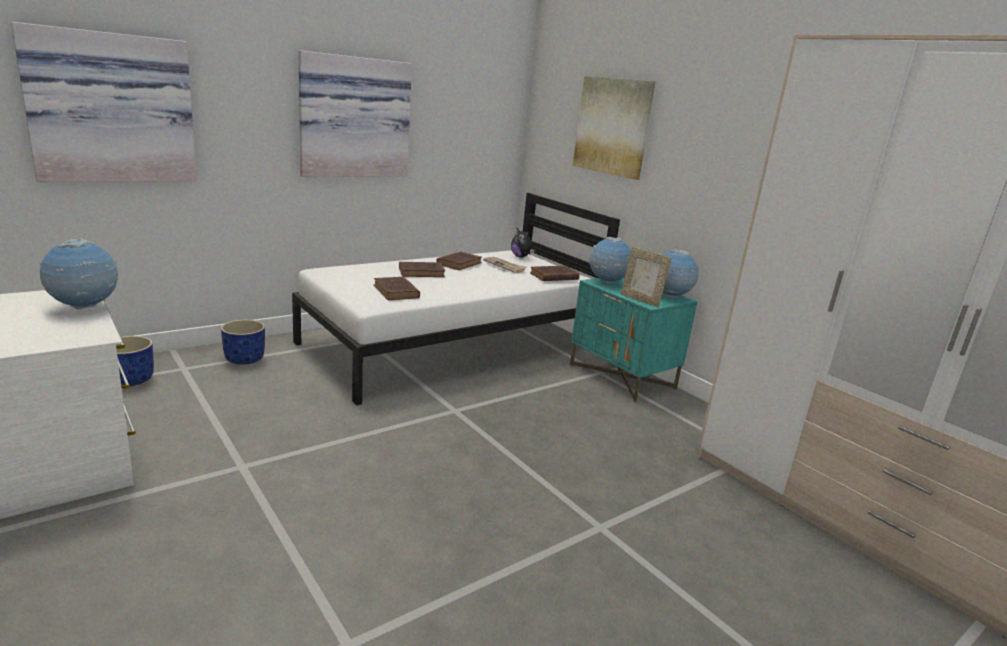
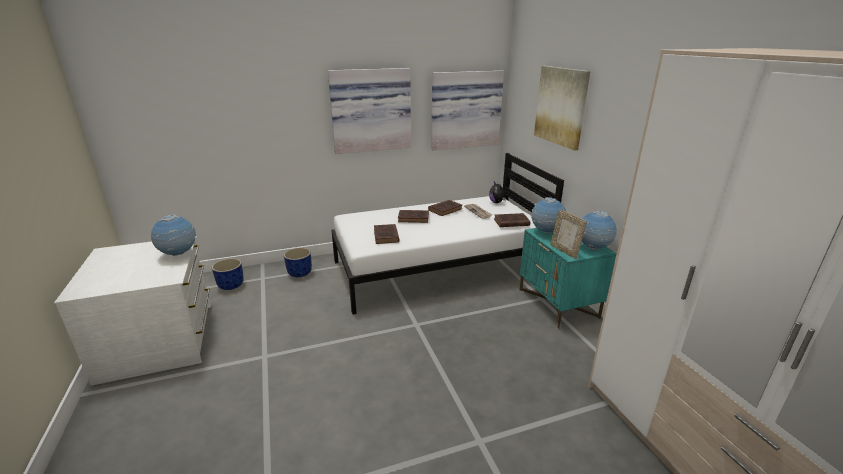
camera: 20 degrees right, 5 degrees up
(112, 108) = (214, 121): picture -> picture (465, 110)

